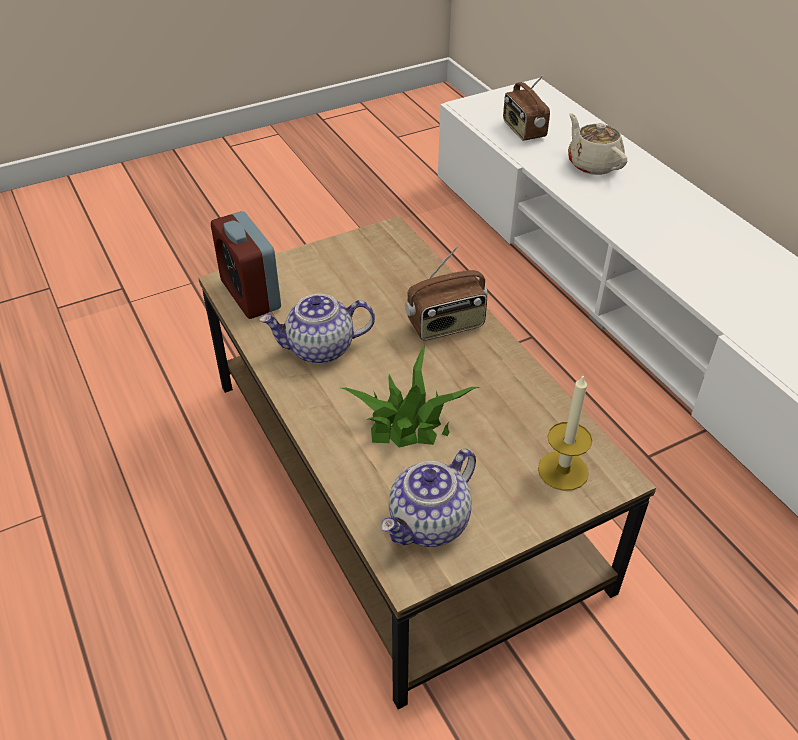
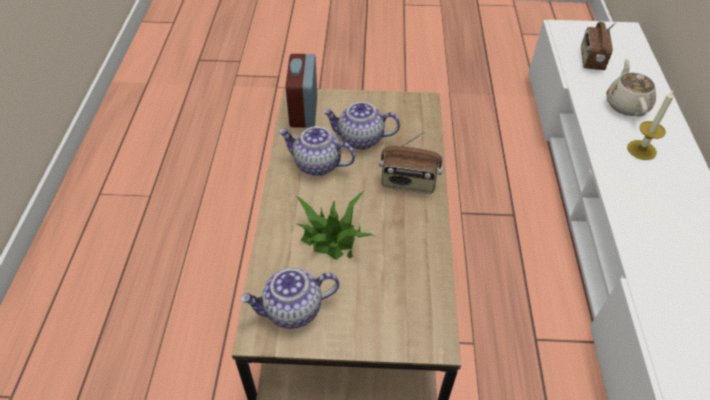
camera: 30 degrees right, 5 degrees up
(349, 300) = (360, 139): none -> teapot
(563, 470) = (405, 319): candle -> candle (641, 150)

